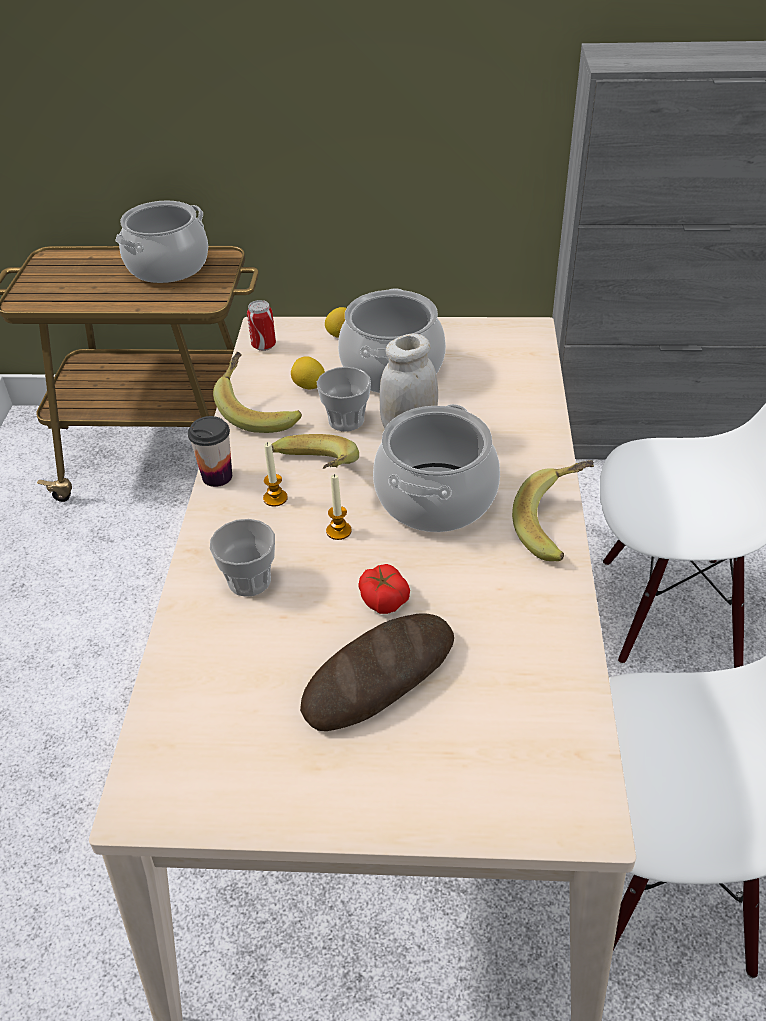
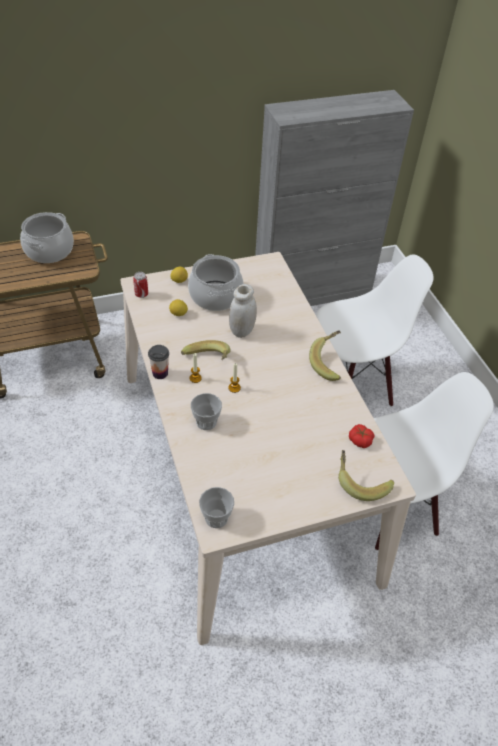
camera: 25 degrees left, 5 degrees up
(259, 411) = (161, 333): banana -> banana (361, 482)
(346, 420) = (207, 329): cup -> cup (216, 518)
(379, 677) = (287, 450): bread -> none
(383, 599) = (271, 415): tomato -> tomato (360, 440)
(435, 497) = (269, 361): cooking pot -> none

